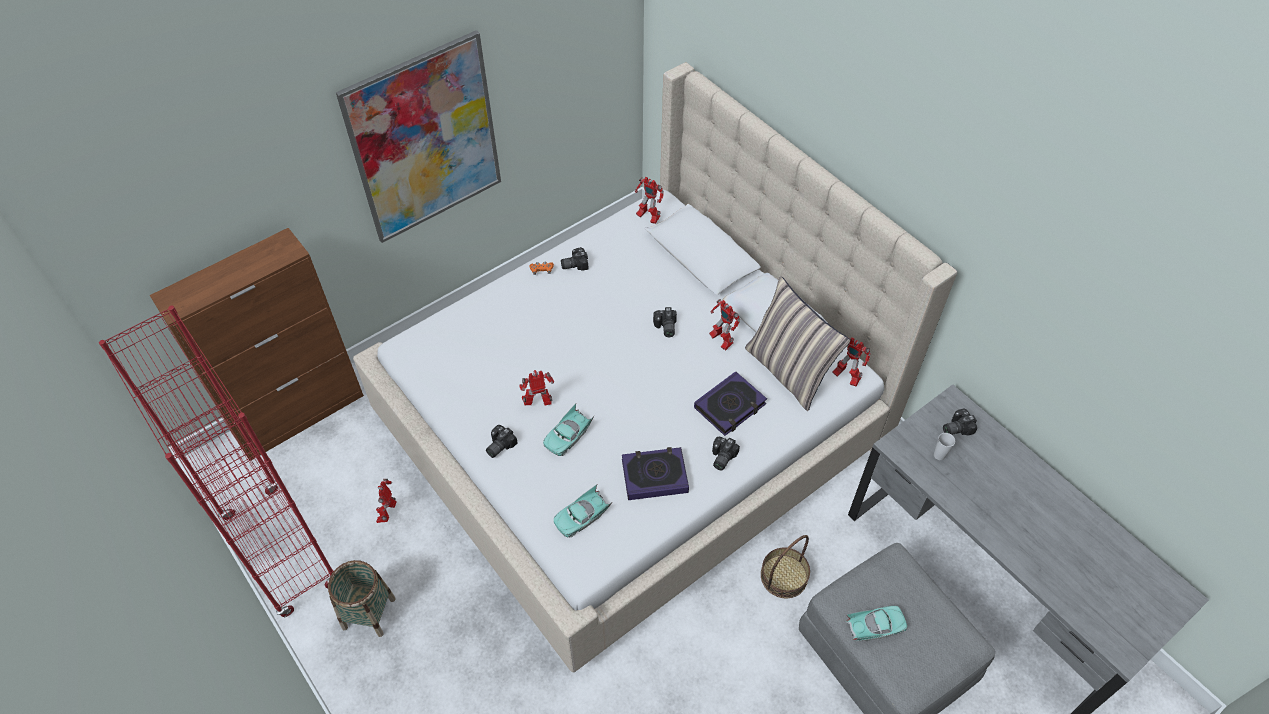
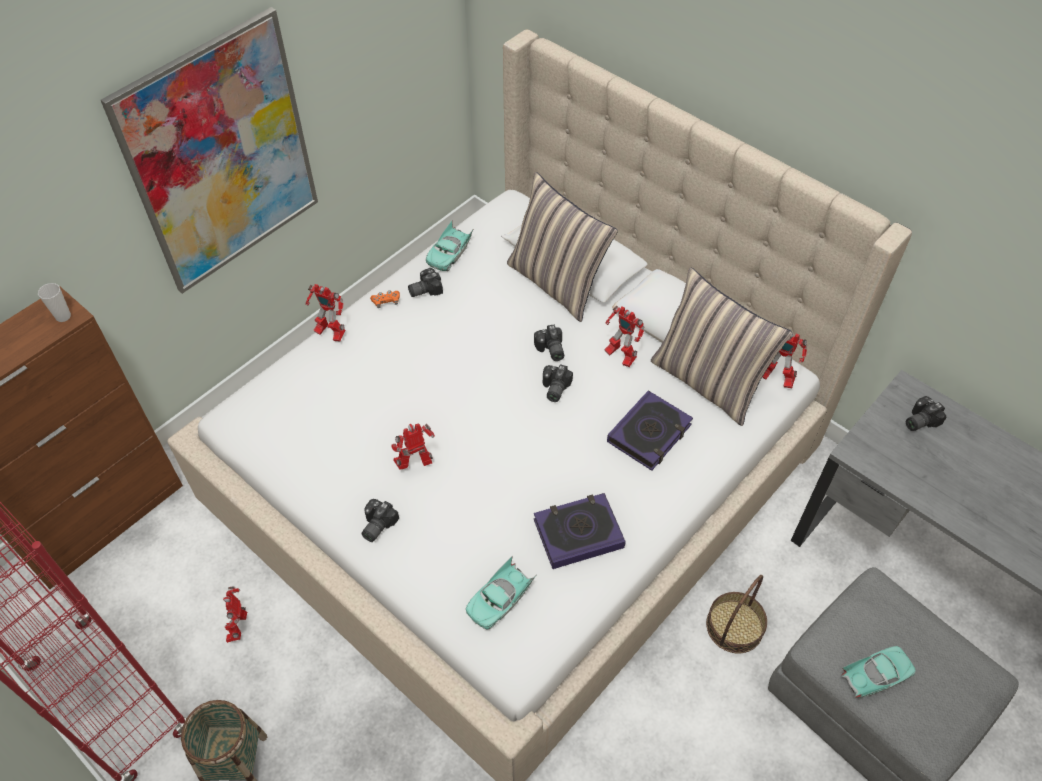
camera: 10 degrees left, 0 degrees up
(568, 436) = (461, 499): turquoise toy car -> turquoise toy car (449, 253)
(647, 217) = (500, 223): toy robot -> toy robot (330, 333)
(683, 273) = (557, 283): none -> pillow
(721, 457) = (653, 498): camera -> camera (554, 389)
(939, 455) = (909, 456): cup -> cup (63, 316)

